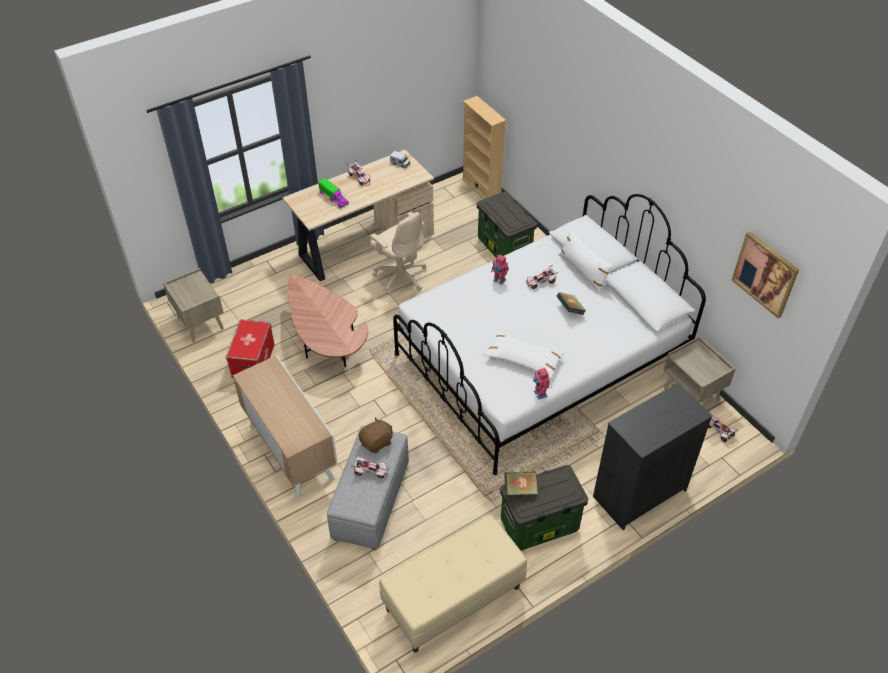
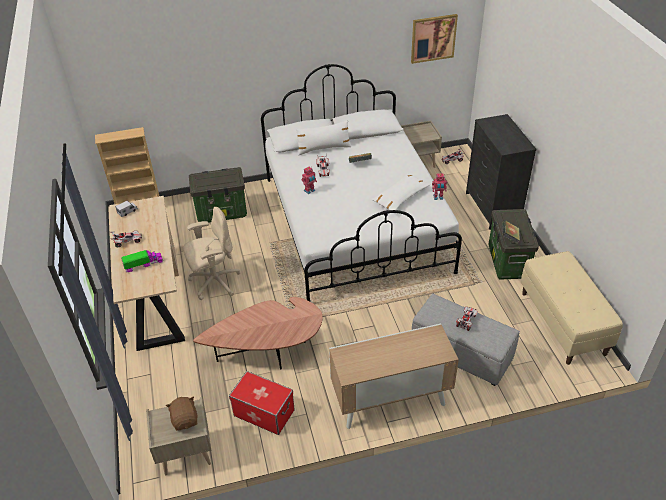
camera: 70 degrees left, 5 degrees down
(377, 442) = (437, 311): brown plush toy -> brown plush toy (185, 420)

